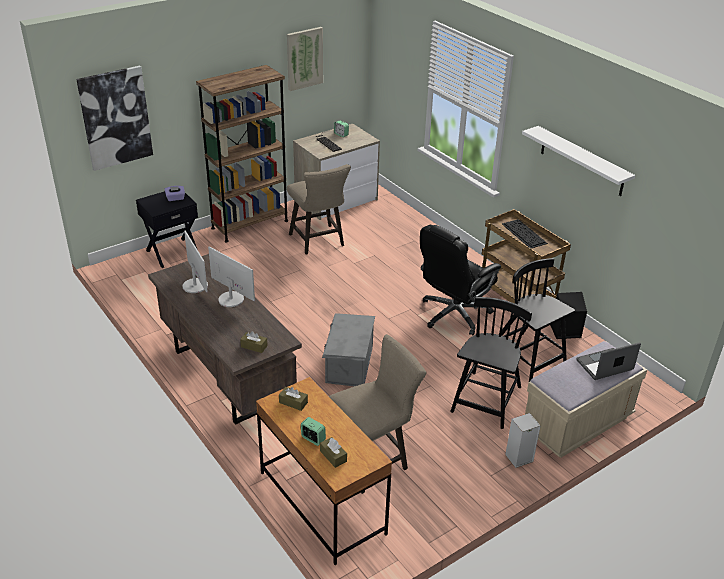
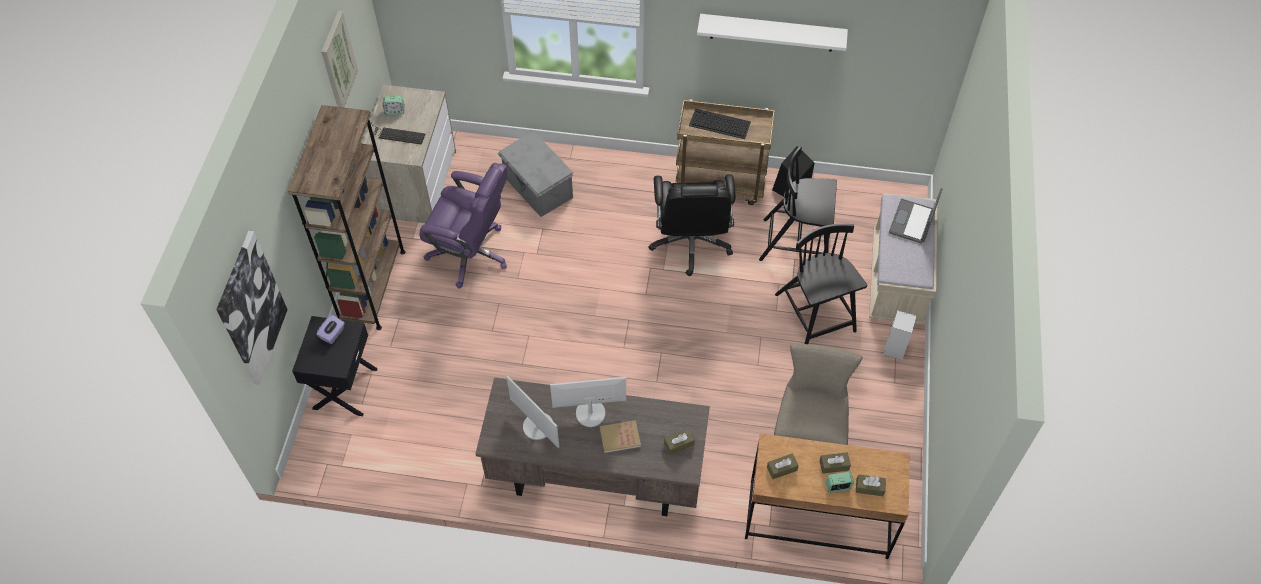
camera: 45 degrees left, 20 degrees up
(195, 285) = (538, 426): monitor -> monitor turned 150 degrees counterclockwise
(228, 320) = (620, 437): none -> book
(319, 242) = (471, 254): beige stool -> purple office chair
(329, 427) = (834, 465): none -> brown tissue box
(348, 364) = (675, 373): grey storage box -> grey storage box (537, 188)

